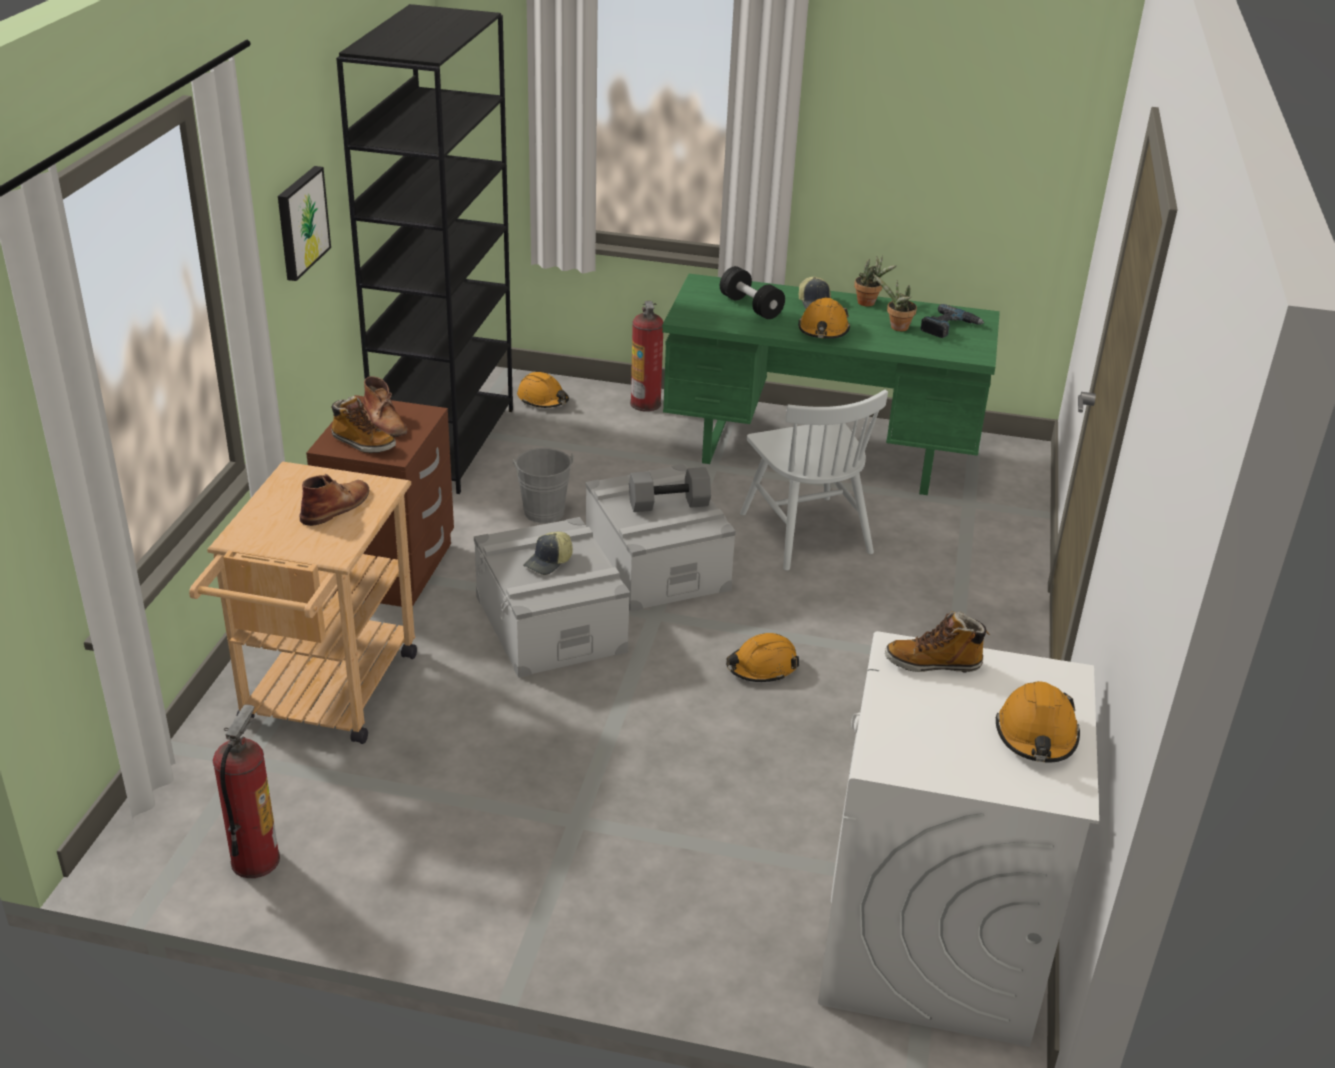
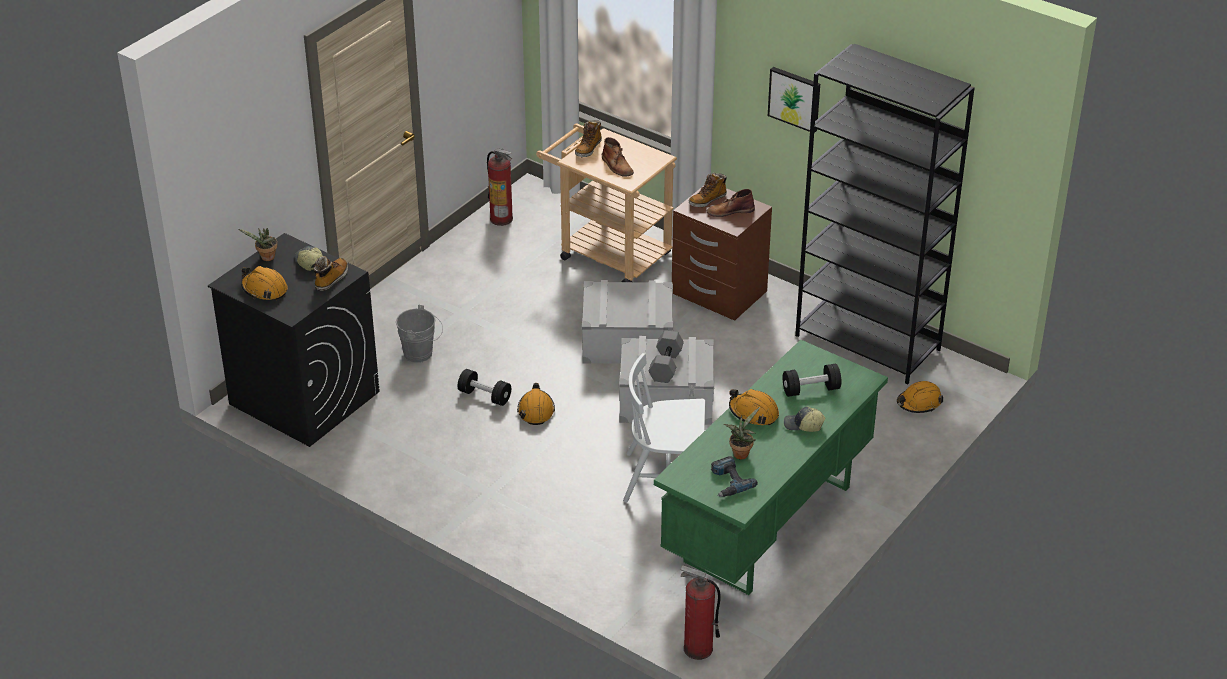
camera: 115 degrees right, 5 degrees up
(292, 544) = (588, 149): none -> boot
(543, 510) = (757, 367): grey bucket -> grey bucket (421, 354)
(549, 562) = (628, 304): cap -> cap (308, 262)
(646, 404) = (891, 455): fire extinguisher -> fire extinguisher (697, 649)
(767, 726) = (484, 396): none -> black dumbbell
(869, 303) = (790, 454): potted plant -> potted plant (266, 258)
(931, 942) = (303, 397): white washing machine -> black washing machine

